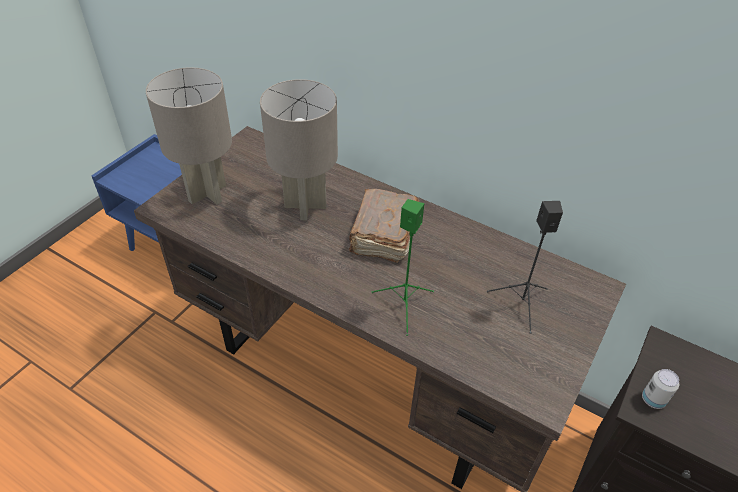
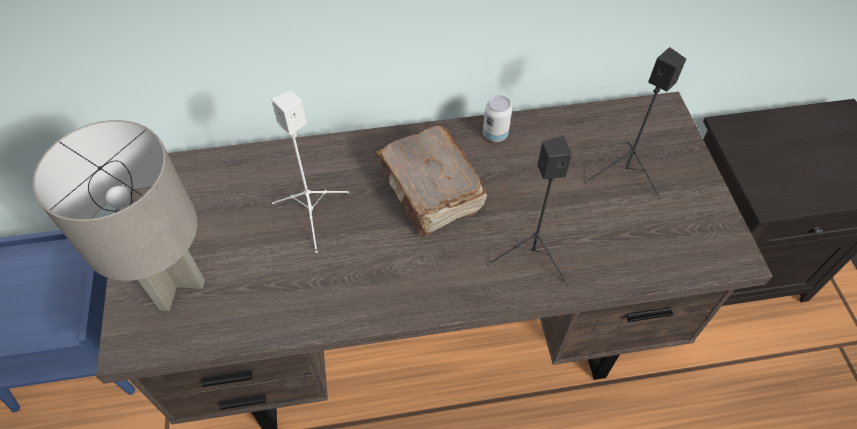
camera: 40 degrees left, 10 degrees up
(306, 206) = (313, 215): grey table lamp -> white speaker
(404, 305) = (531, 254): green speaker -> black speaker
(653, 400) = (768, 186): can -> can (495, 134)

